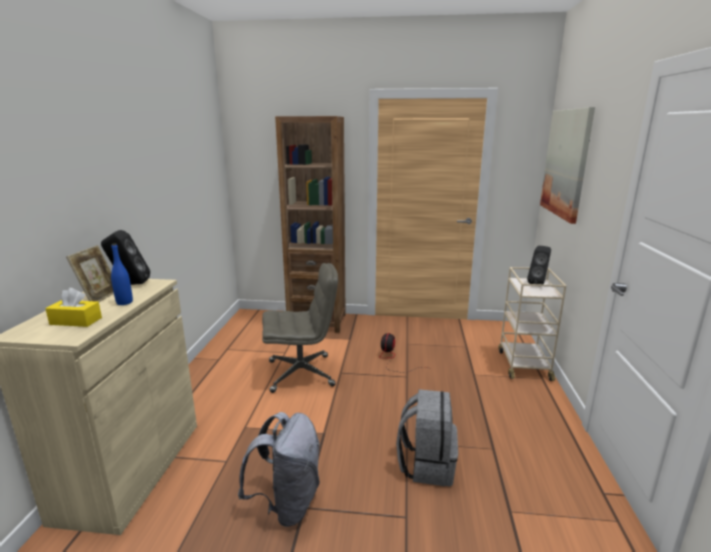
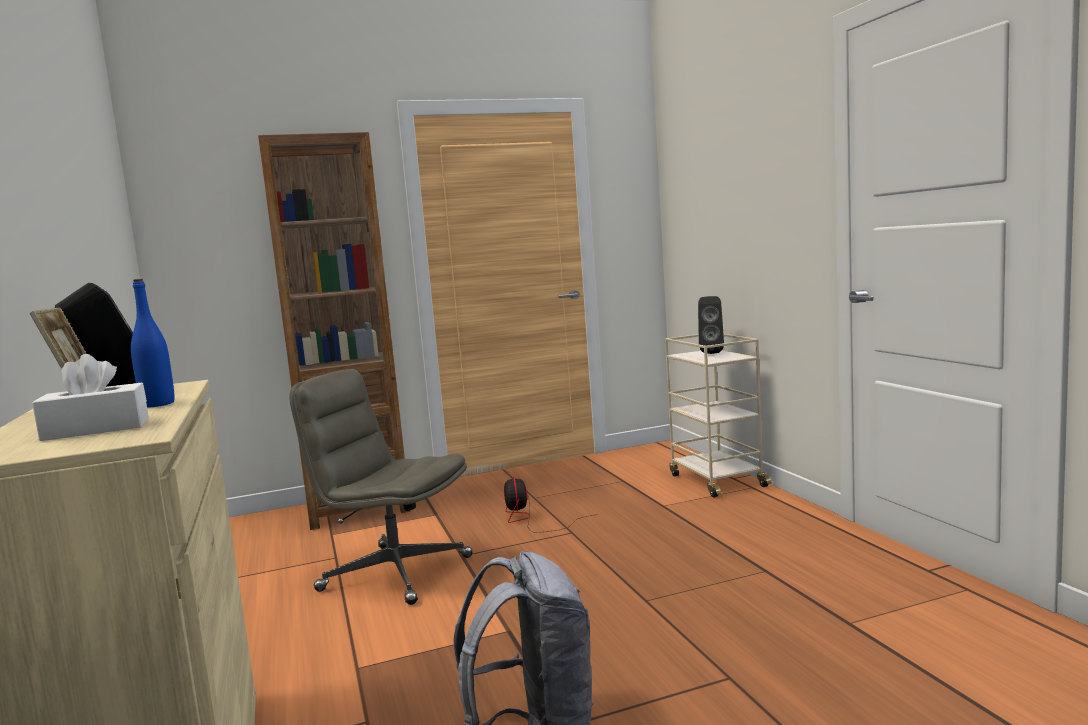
camera: 25 degrees left, 10 degrees down
(76, 321) = (96, 429): yellow tissue box -> white tissue box
(302, 373) = (394, 573): grey office chair -> grey office chair turned 120 degrees counterclockwise
(426, 464) = (698, 614): grey backpack -> none
(566, 163) = (706, 184): picture -> none

